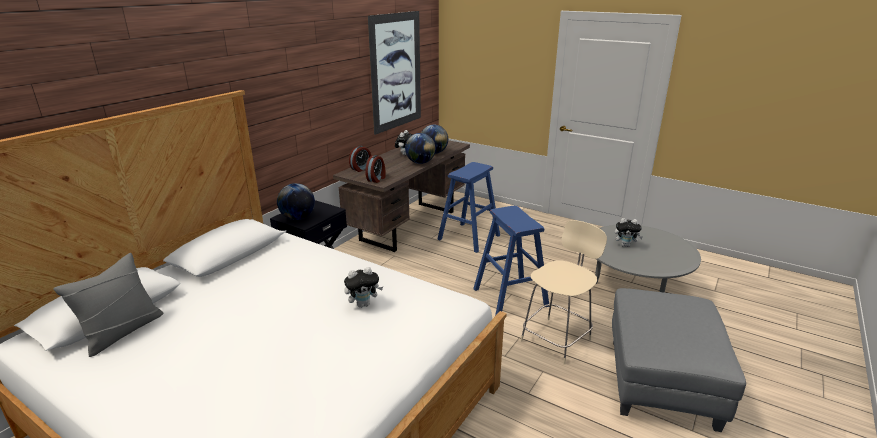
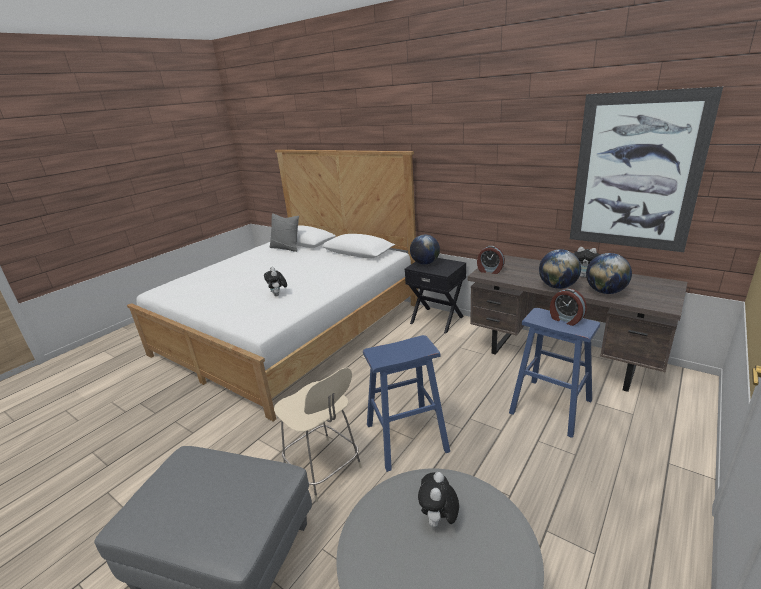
camera: 95 degrees right, 0 degrees up
(361, 168) = (518, 262): alarm clock -> alarm clock (565, 319)

